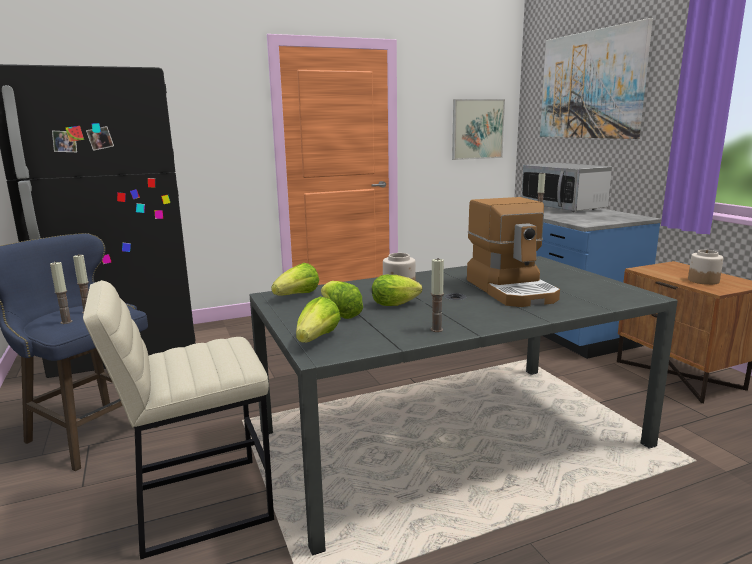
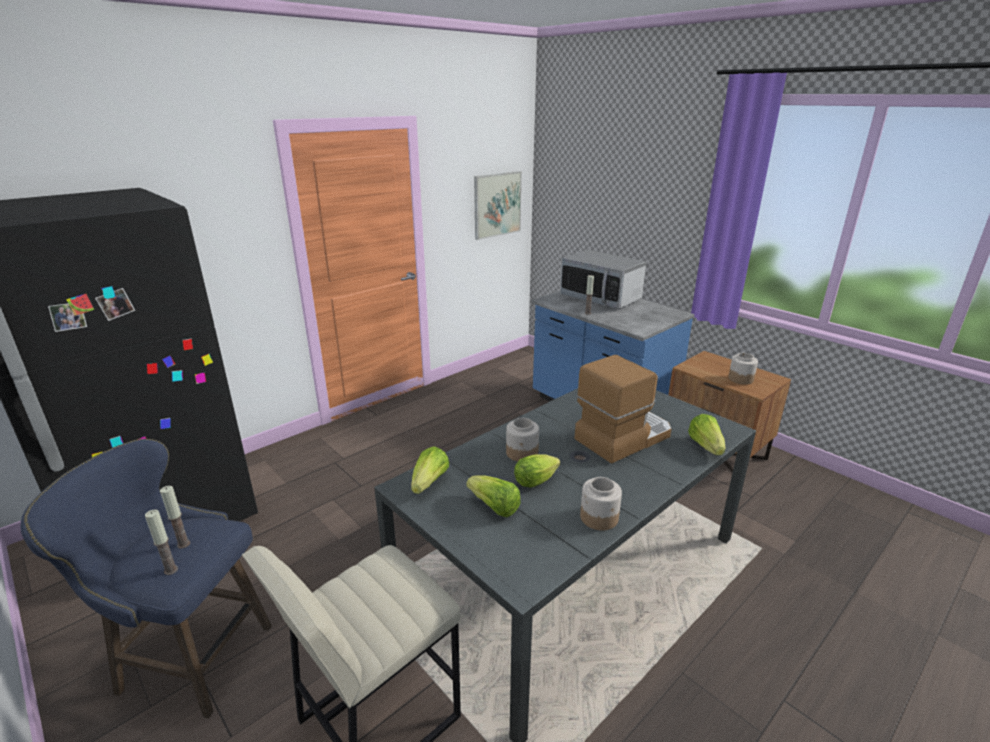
camera: 20 degrees left, 10 degrees up
(317, 339) = (503, 558): lettuce -> lettuce (706, 446)
(436, 329) = (599, 518): candle -> jar
(512, 290) = (622, 437): coffee machine -> coffee machine turned 90 degrees counterclockwise
(590, 85) = (615, 171): picture -> none

